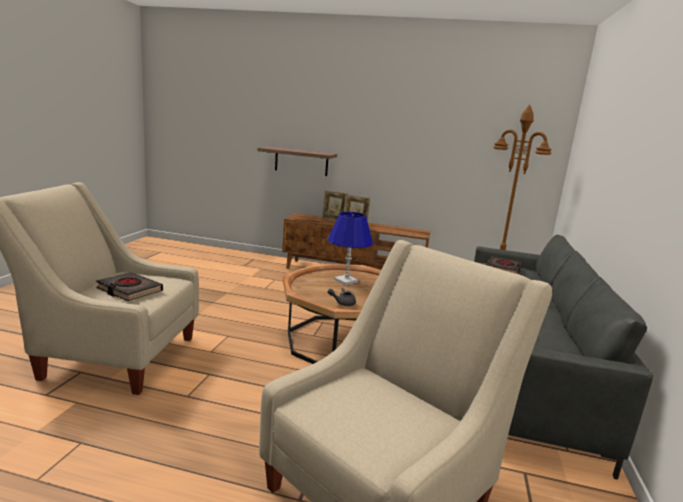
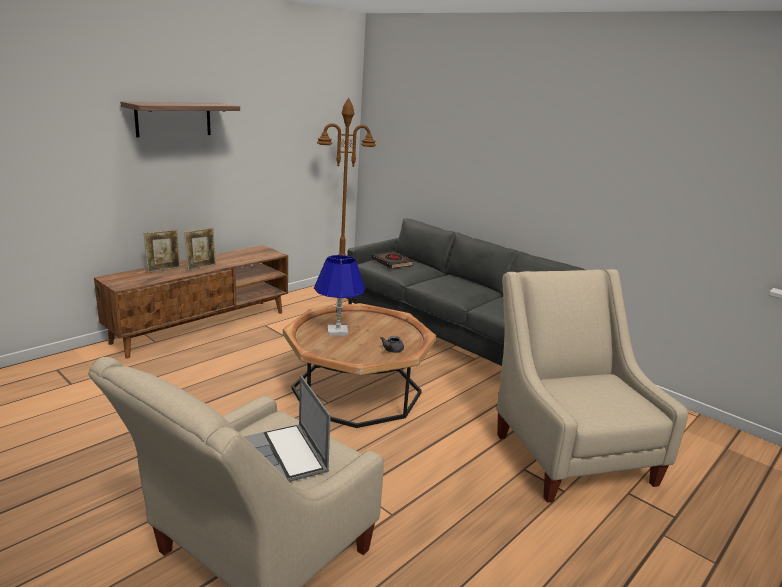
camera: 60 degrees left, 5 degrees up
(129, 290) = (287, 457): black book -> laptop
(301, 161) = (85, 200): shelf -> shelf (173, 119)

